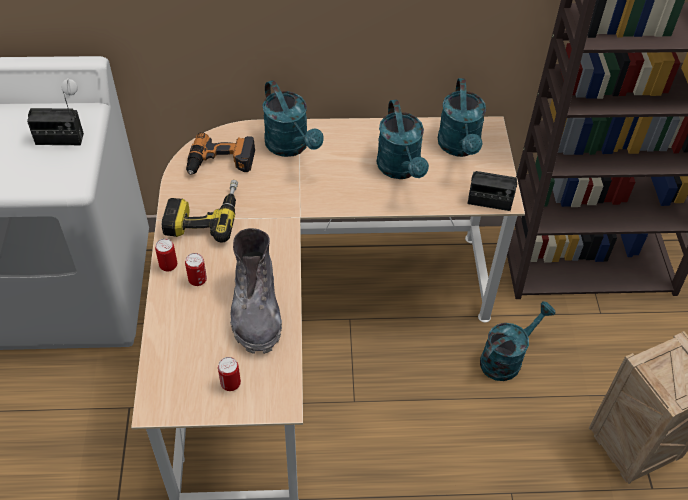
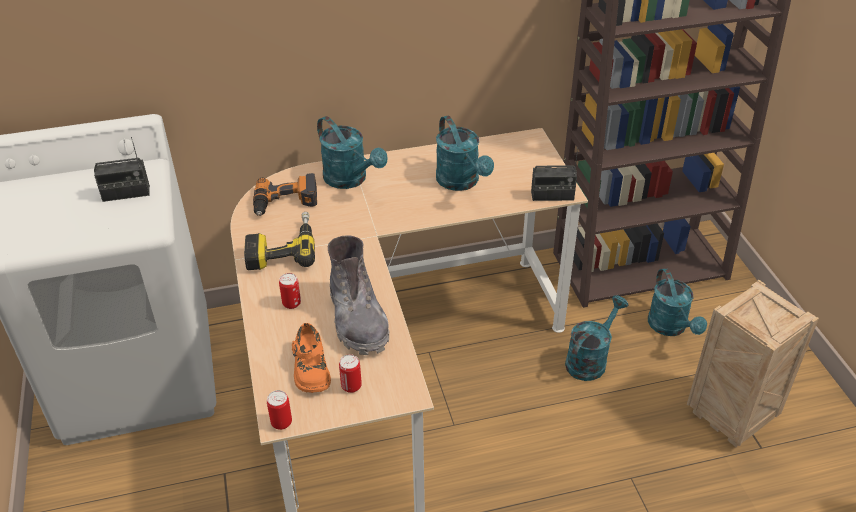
camera: 10 degrees left, 10 degrees down
(168, 265) = (258, 296): can -> can (281, 422)
(197, 356) = (310, 368): none -> orange shoe
(460, 147) = (510, 157): turquoise watering can -> turquoise watering can (671, 327)

